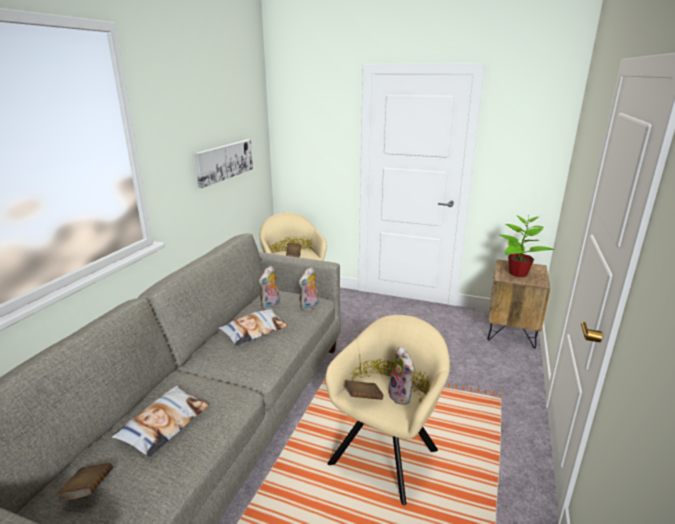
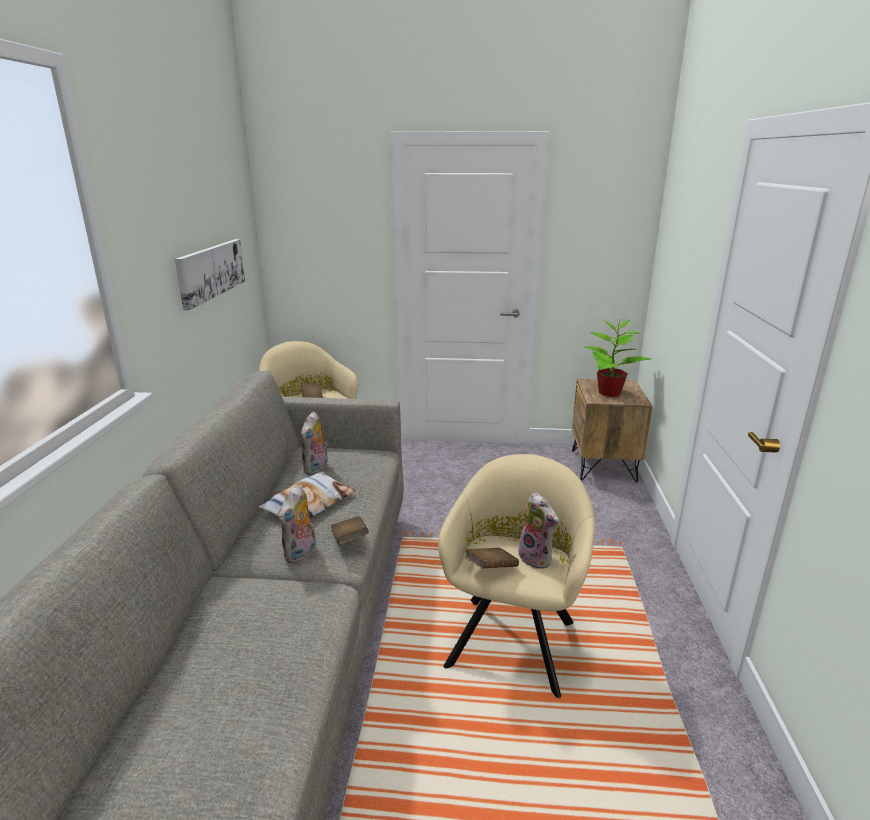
camera: 15 degrees left, 0 degrees up
(88, 490) = (160, 770): brown book -> brown book (349, 540)
(164, 424) = (236, 652): pillow -> none
(309, 307) = (370, 463): plush toy -> plush toy (301, 554)

